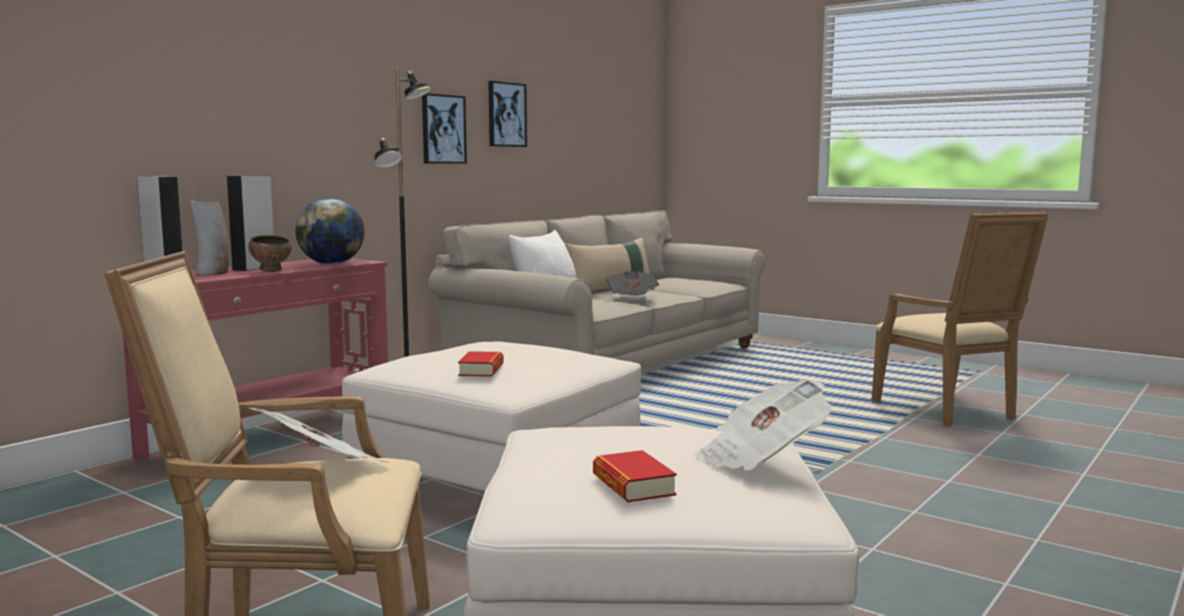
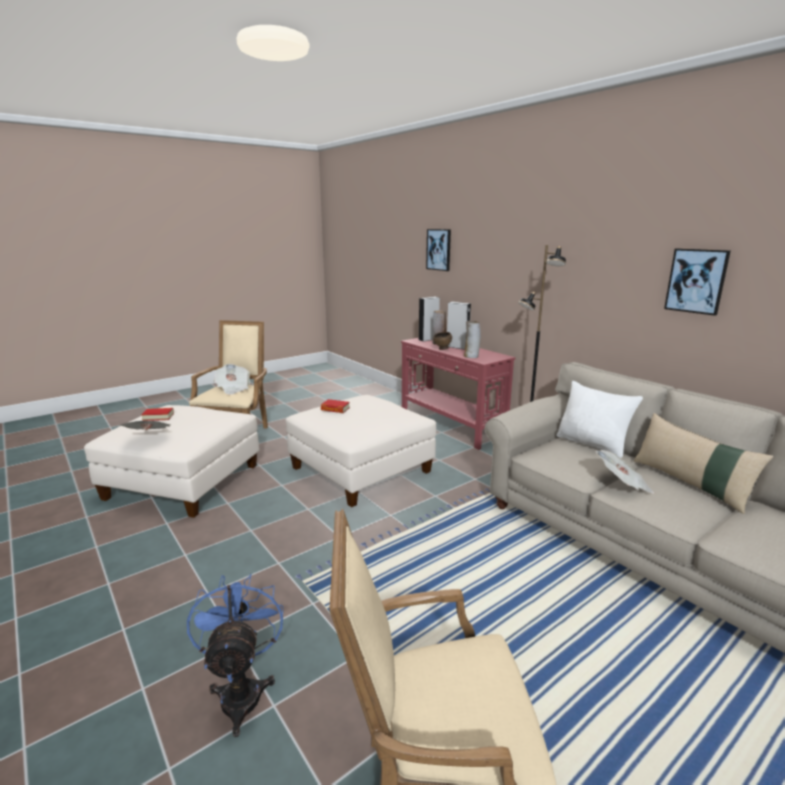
camera: 105 degrees right, 10 degrees up
(332, 264) = (471, 356): globe -> vase
(443, 129) = (614, 289): picture -> picture (439, 249)
(987, 467) = (242, 691): none -> blue fan

